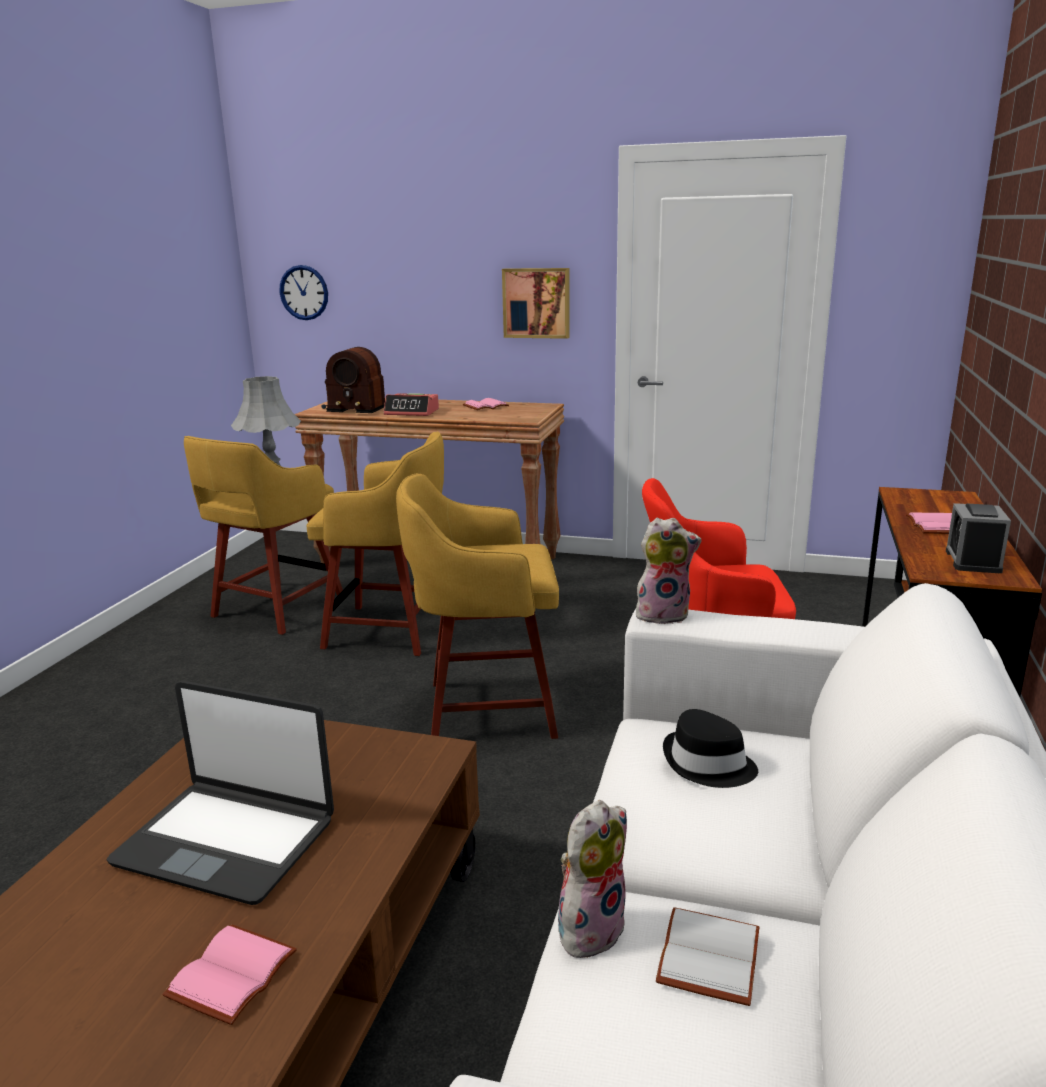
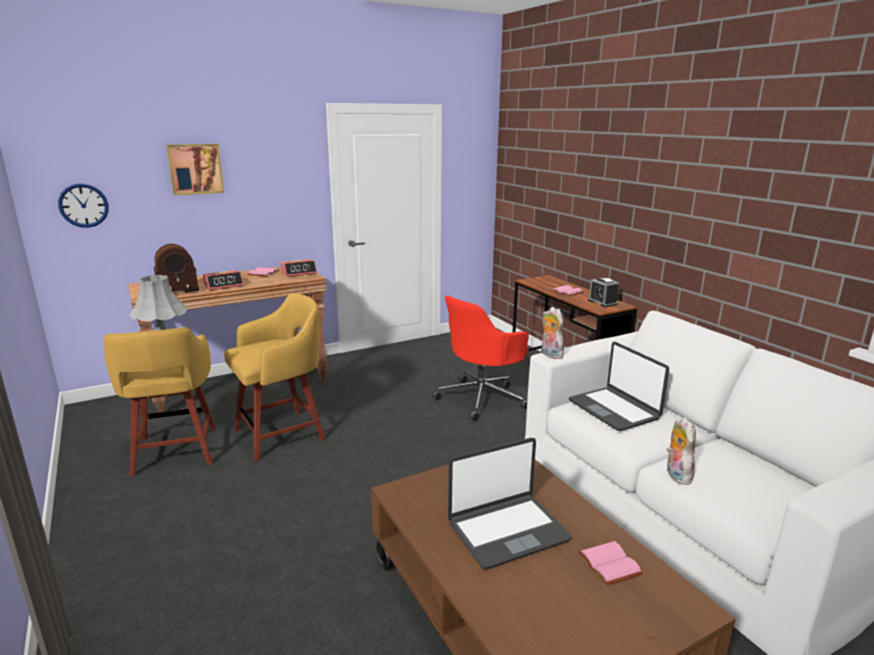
camera: 45 degrees left, 0 degrees up
(485, 709) = (405, 449): yellow stool -> none
(525, 412) = (299, 272): none -> alarm clock
(537, 303) = (281, 201): picture -> picture (195, 169)
(663, 614) = (550, 354): plush toy -> plush toy turned 75 degrees counterclockwise
(706, 955) = (715, 461): white book -> none
(708, 764) = (614, 409): black hat -> laptop

